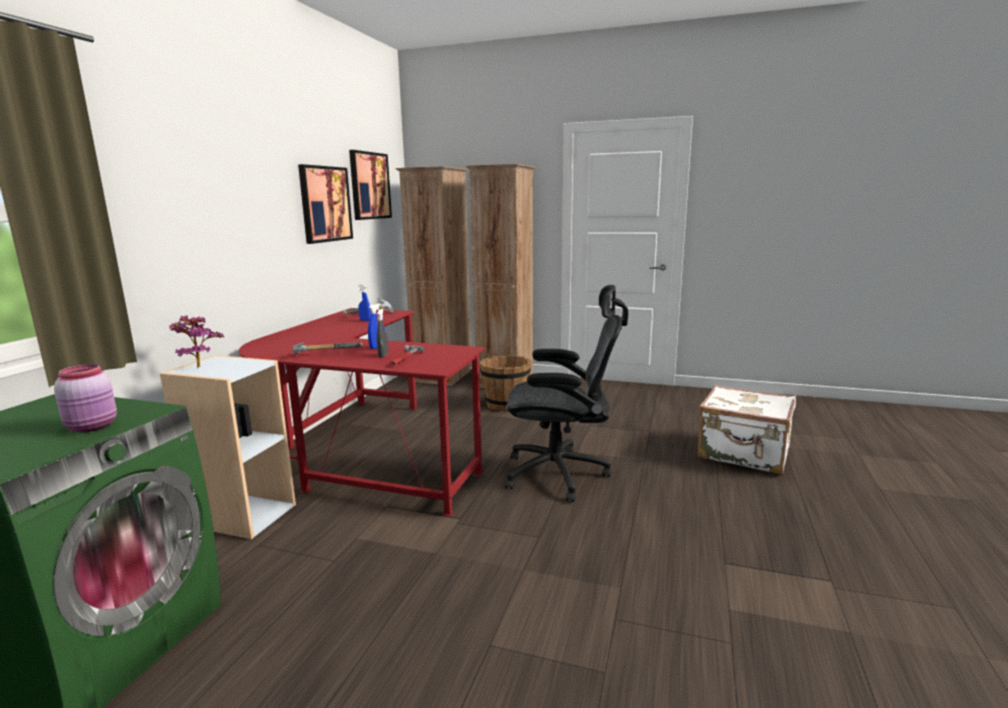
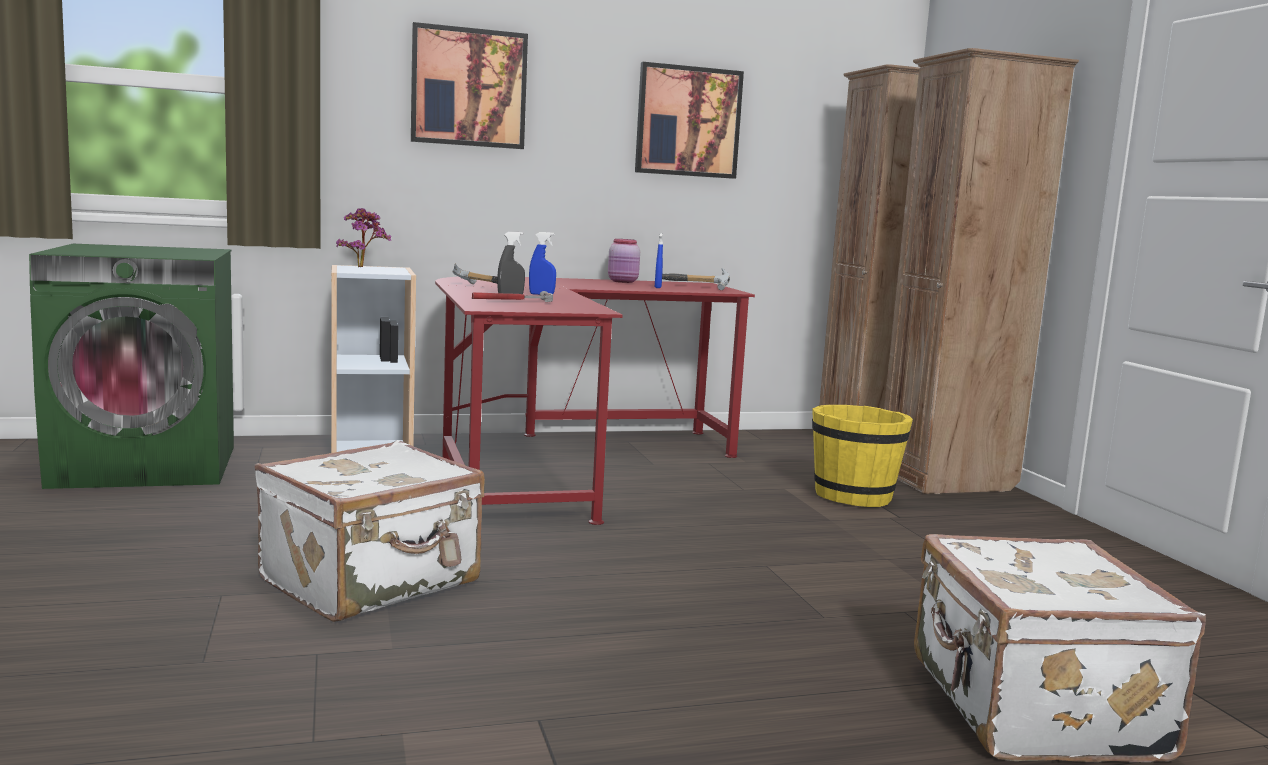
camera: 55 degrees right, 5 degrees down
(94, 426) = (148, 254): pink jar -> pink jar (623, 282)
(369, 186) = (806, 103): picture -> picture (468, 87)
(506, 404) = (853, 496): brown bucket -> yellow bucket
(514, 572) = (373, 582): none -> white suitcase
(561, 474) = (673, 566): office chair -> none

